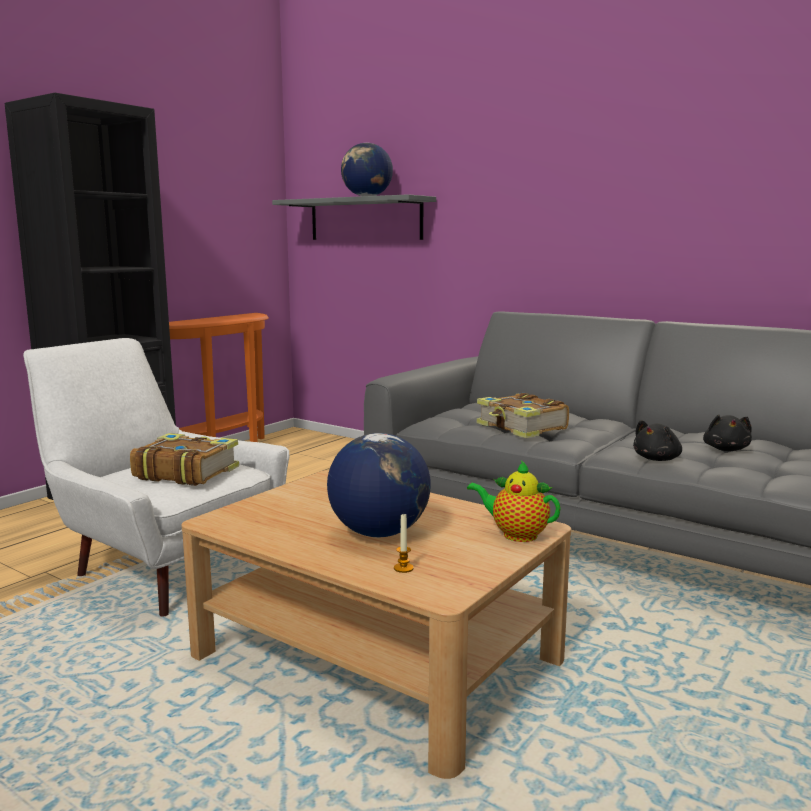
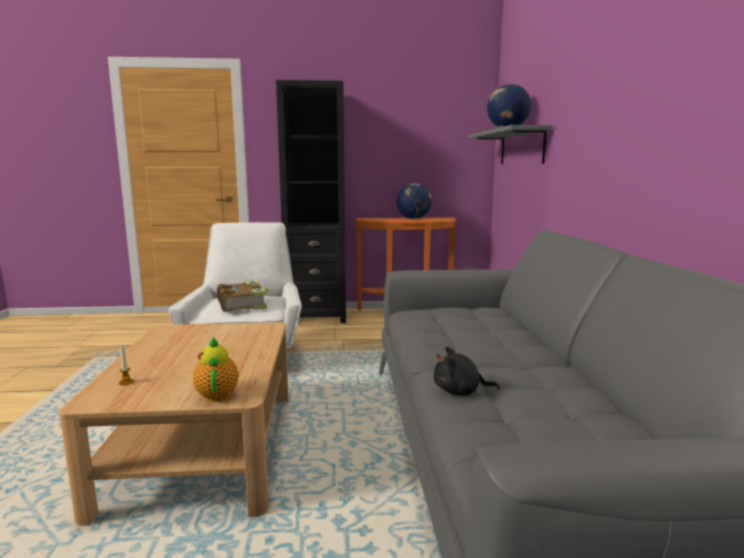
camera: 50 degrees right, 0 degrees up
(379, 533) = (182, 362): globe -> globe (413, 219)
(521, 428) = (447, 333): book -> none
(726, 449) = (556, 412): black plush toy -> none

